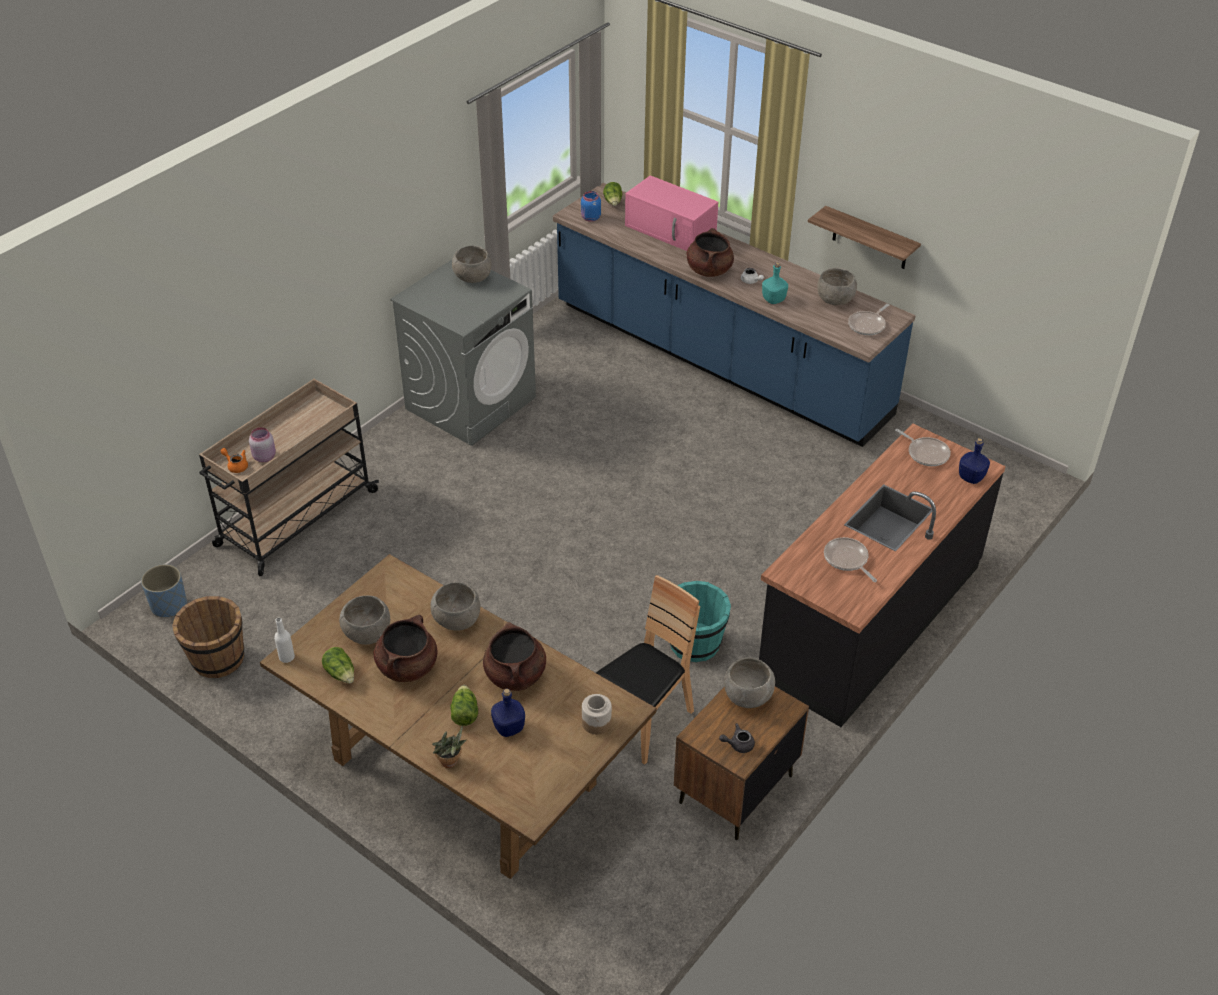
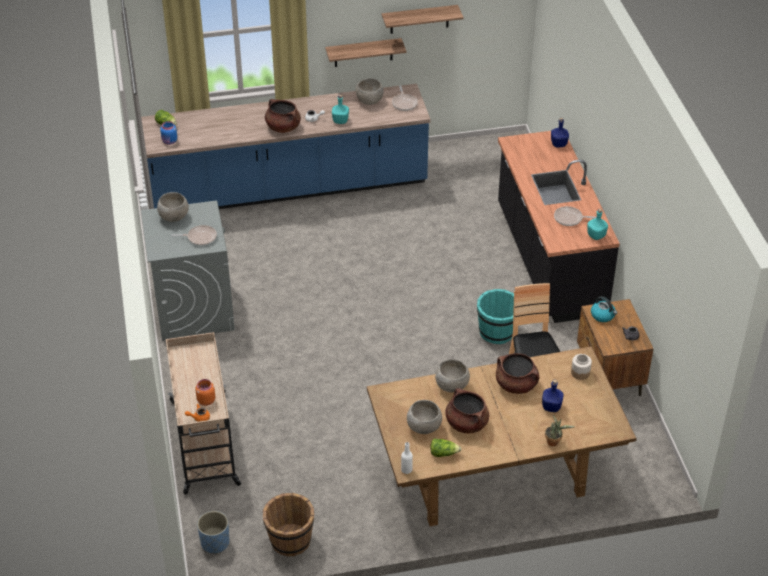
camera: 50 degrees left, 0 degrees up
(264, 456) = (205, 400): pink jar -> orange jar
(464, 713) = (524, 418): lettuce -> none
(671, 230) = (226, 119): pink microwave -> none
(748, 697) = (603, 315): grey bowl -> kettle
(845, 599) = (596, 236): none -> turquoise bottle
(926, 453) = (525, 147): frying pan -> frying pan (200, 237)
(949, 228) = (419, 19): none -> shelf

